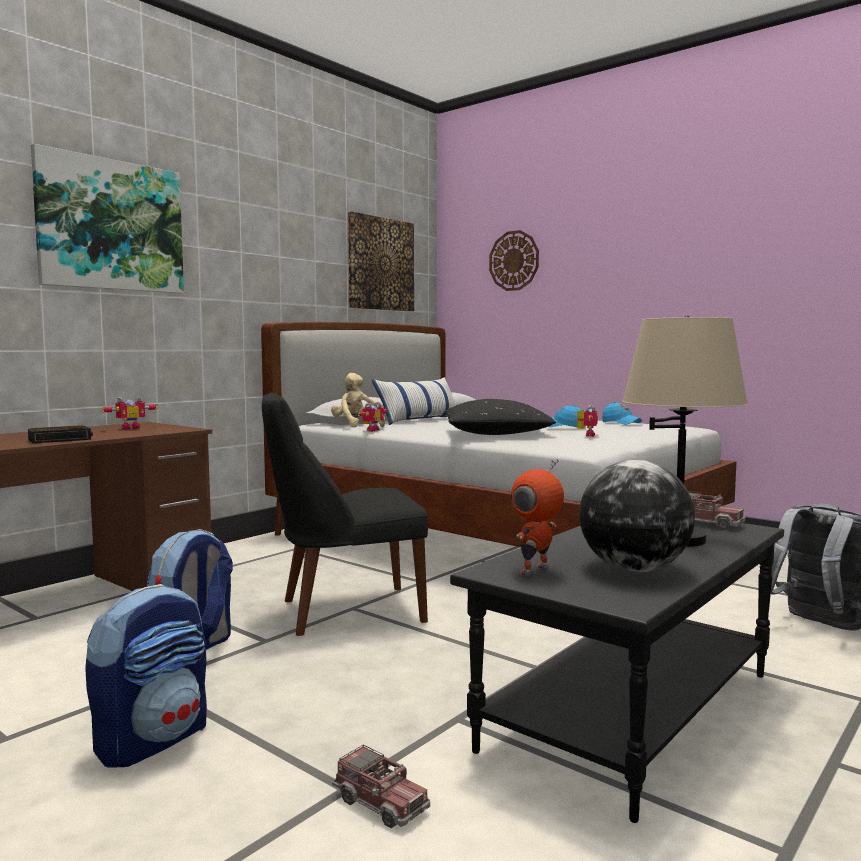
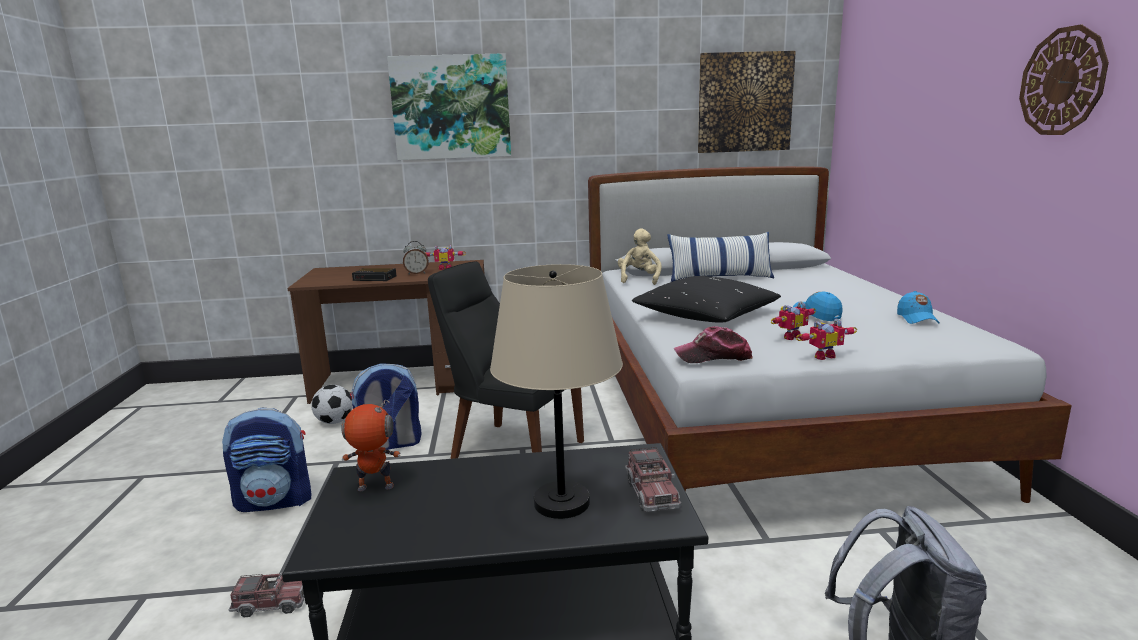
camera: 45 degrees right, 10 degrees up
(51, 655) = (334, 422): none -> football
(107, 433) = (417, 273): none -> alarm clock
(370, 430) = (630, 288): toy robot -> toy robot (822, 355)
(381, 803) = (271, 604): toy truck -> toy truck turned 90 degrees counterclockwise
(514, 261) = (894, 90): wall clock -> wall clock (1062, 81)
(586, 445) = (713, 356): none -> cap
(634, 569) = (428, 519): globe -> none

